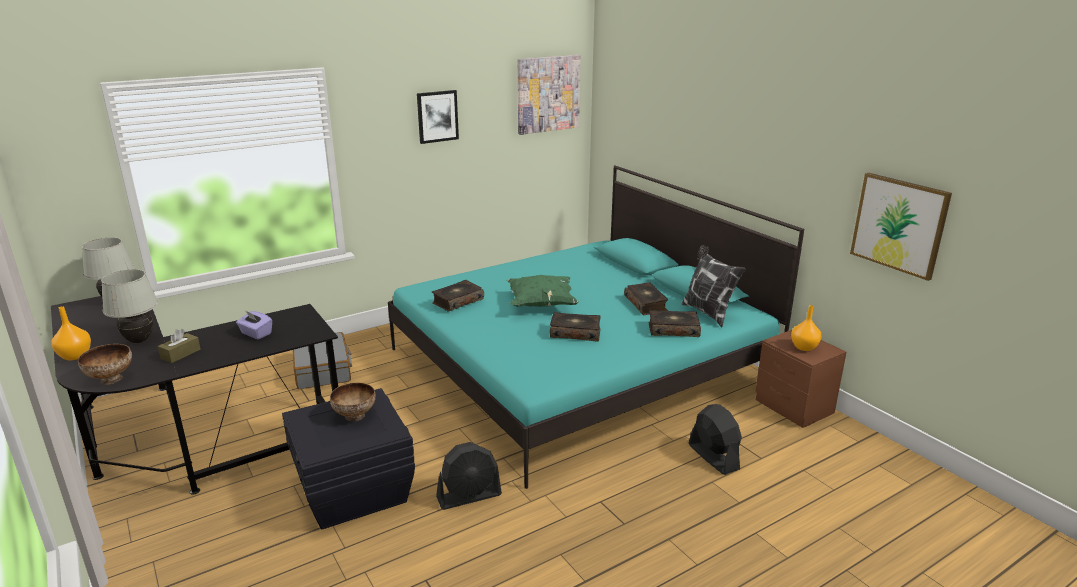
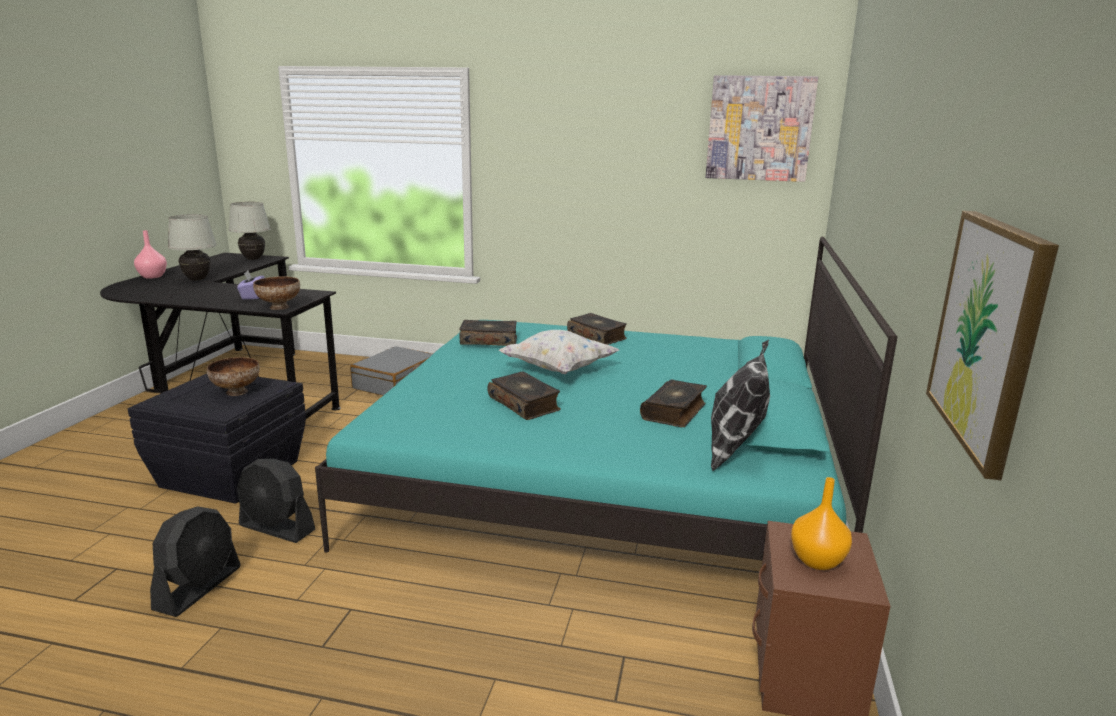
camera: 45 degrees right, 5 degrees down
(75, 356) = (153, 276): orange vase -> pink vase
(110, 379) = (125, 292): bowl -> bowl (279, 307)
(180, 354) = (188, 292): brown tissue box -> none
(437, 116) = (593, 138): picture -> none
(541, 304) = (557, 370): green pillow -> white pillow
(673, 330) = (640, 447): book -> book (597, 336)
(713, 456) = (556, 653): black fan -> black fan (198, 588)

